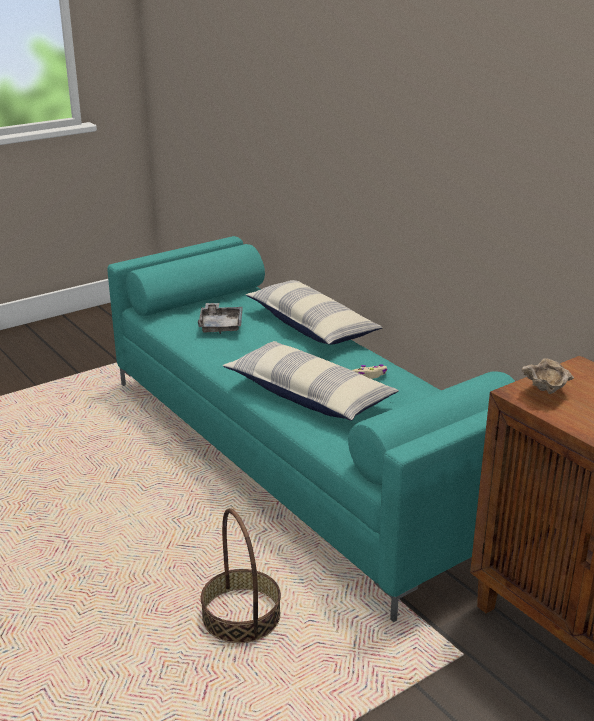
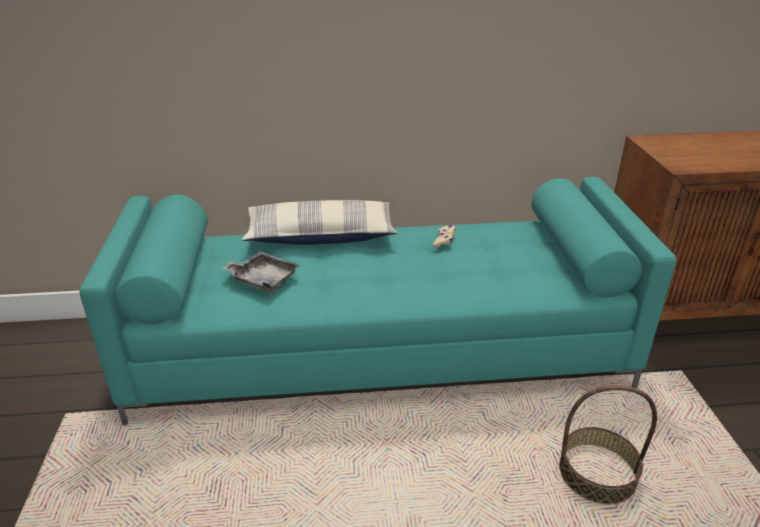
camera: 60 degrees left, 5 degrees up
(309, 395) = (452, 277): pillow -> none
(545, 392) = (683, 159): beige bowl -> none

